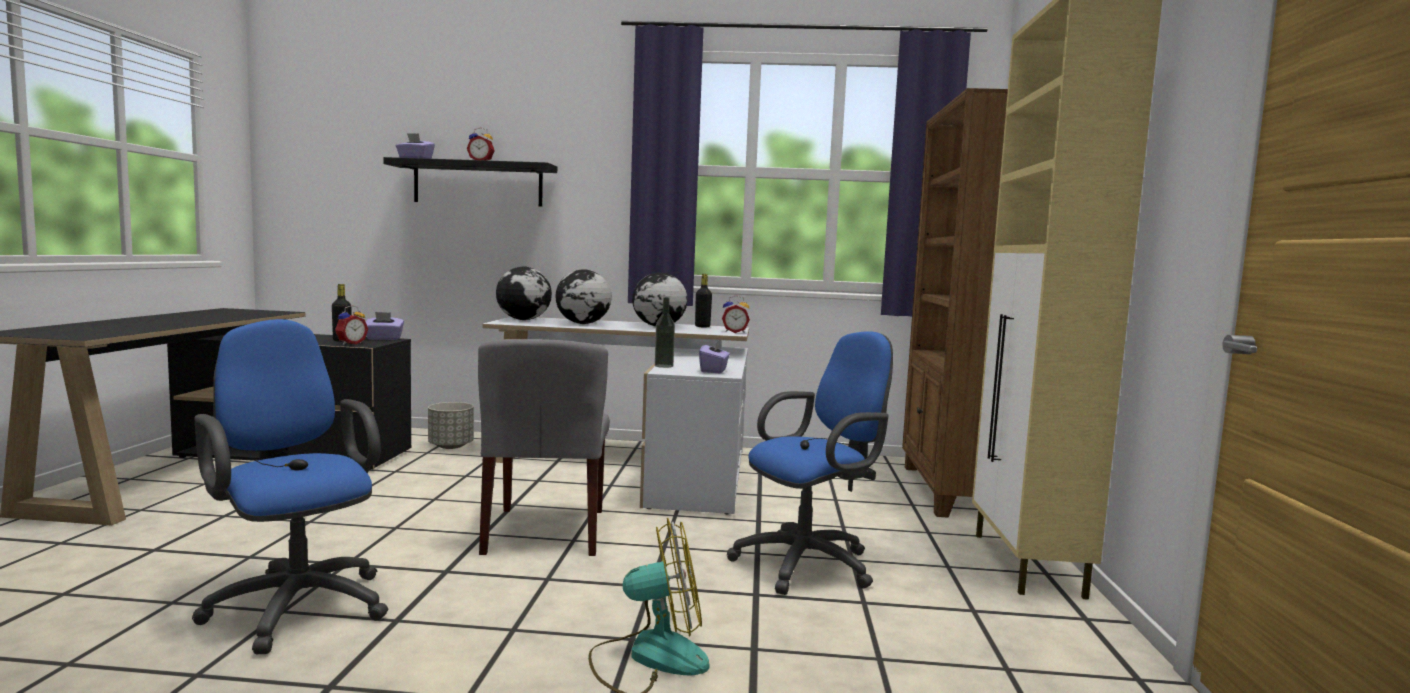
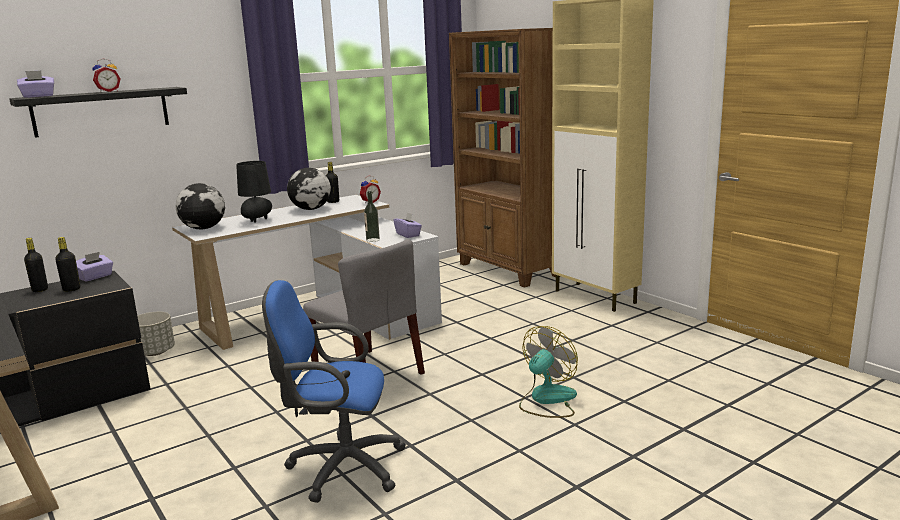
camera: 40 degrees left, 10 degrees up
(329, 337) = (40, 290): none -> black bottle
(350, 343) = (95, 289): alarm clock -> none
(582, 324) = (258, 221): globe -> black table lamp
(811, 564) = (522, 333): blue office chair -> none

